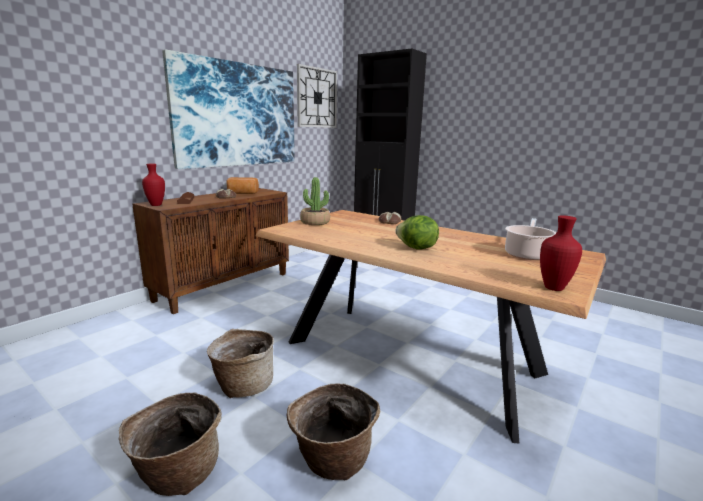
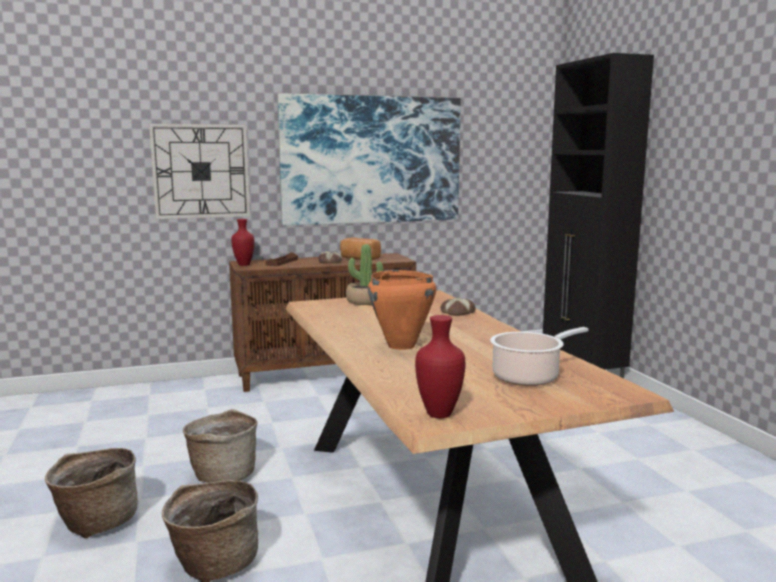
camera: 35 degrees right, 5 degrees down
(317, 98) = (506, 129): wall clock -> wall clock (201, 171)
(416, 248) = (401, 346): lettuce -> orange cooking pot

